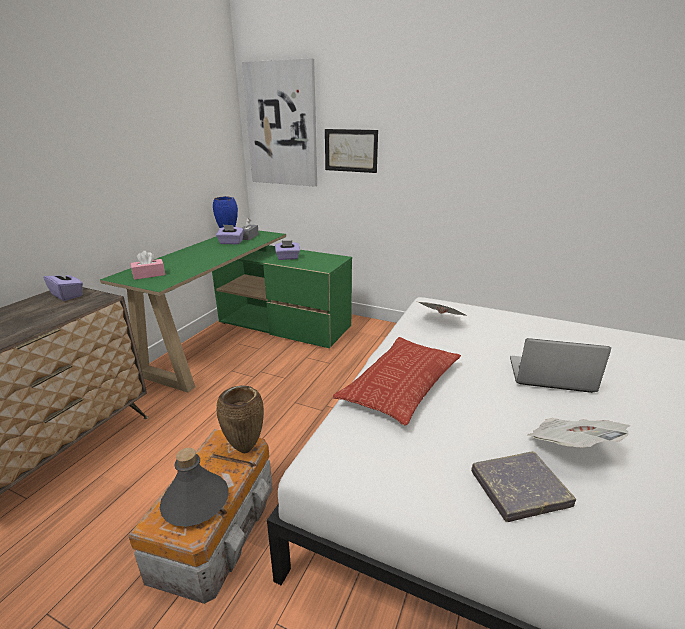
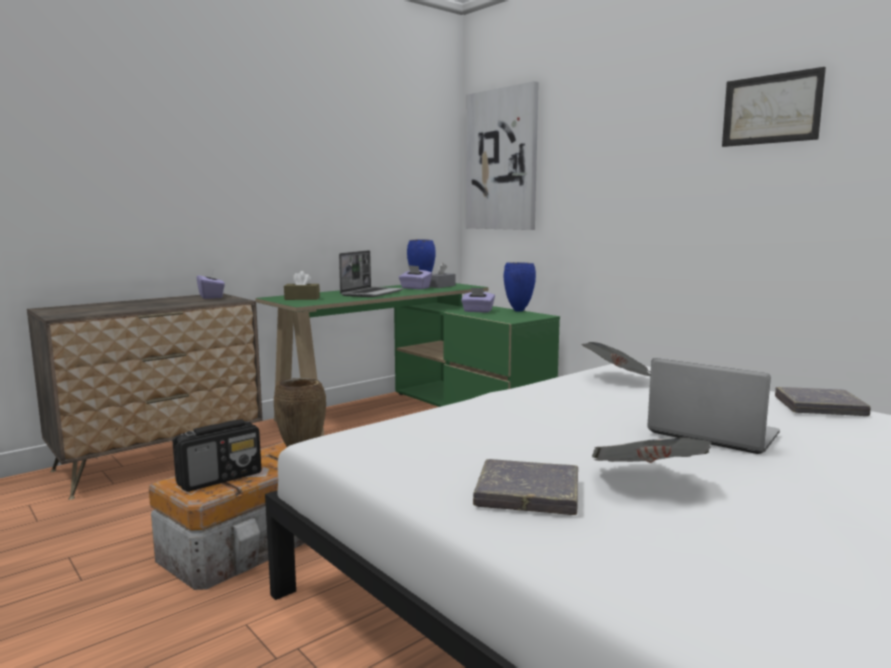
camera: 25 degrees right, 15 degrees down
(149, 275) = (302, 298): pink tissue box -> brown tissue box
(195, 502) = (220, 478): grey bottle -> radio
(203, 256) = (372, 293): none -> laptop
(317, 253) = (519, 311): none -> blue vase
(351, 150) = (573, 183): picture -> picture (771, 109)
(401, 384) = (494, 412): pillow -> none
(570, 329) = (819, 407): none -> grey book

